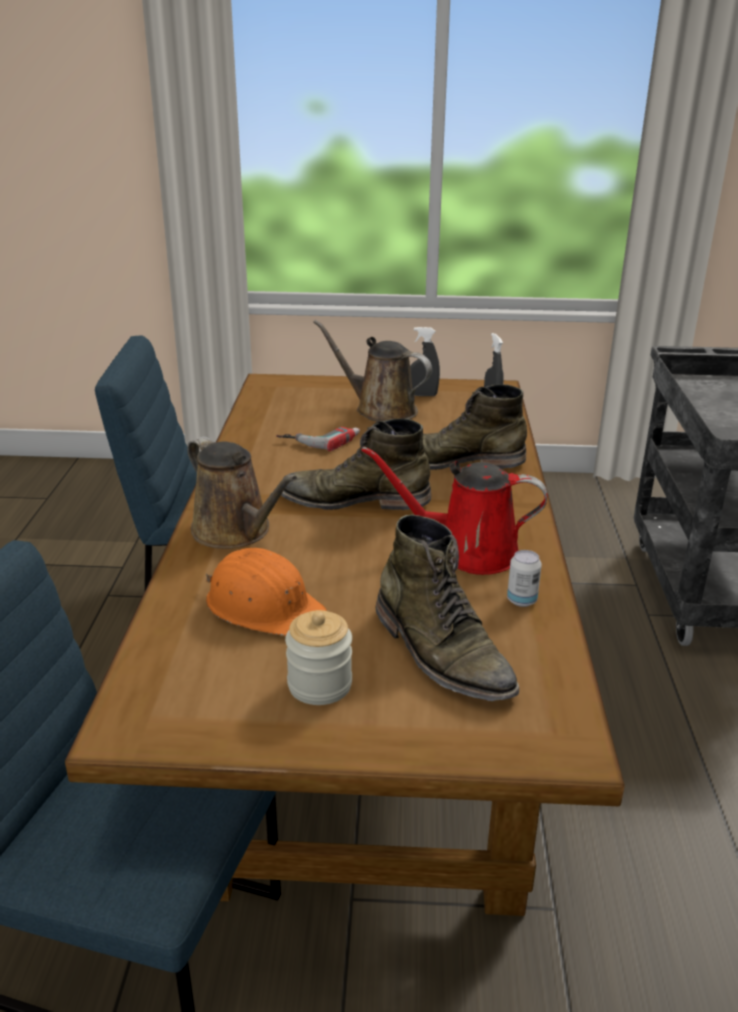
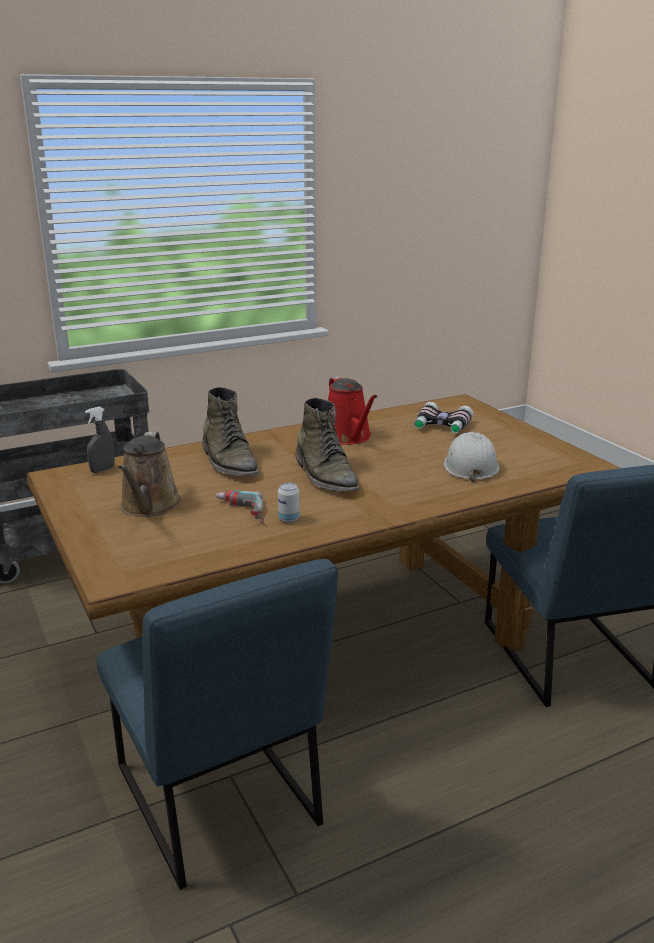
camera: 120 degrees left, 5 degrees down
(236, 532) = (415, 495): brown watering can -> none
(264, 606) = (470, 466): orange hard hat -> white hard hat
(319, 685) = (501, 440): jar -> none
(423, 395) = (97, 498): grey spray bottle -> none
(441, 653) = (442, 426): green boot -> binoculars
(521, 600) = (377, 420): can -> can (289, 519)

